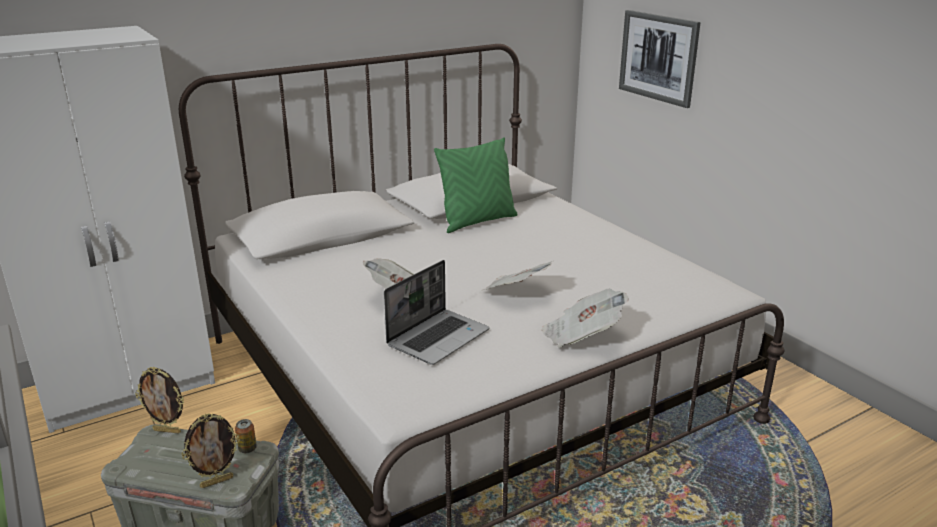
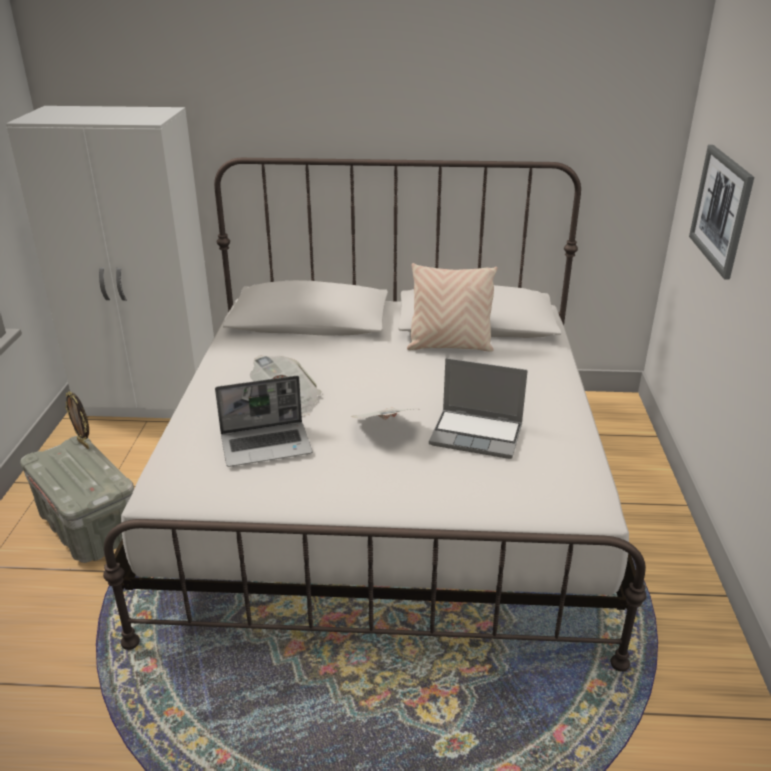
camera: 35 degrees right, 5 degrees up
(217, 481) = (68, 495): picture frame -> none
(247, 449) = (110, 480): can -> none
(477, 221) = (449, 346): green pillow -> beige pillow
(582, 336) = (380, 492): newspaper -> none
(590, 274) = (477, 435): none -> laptop

